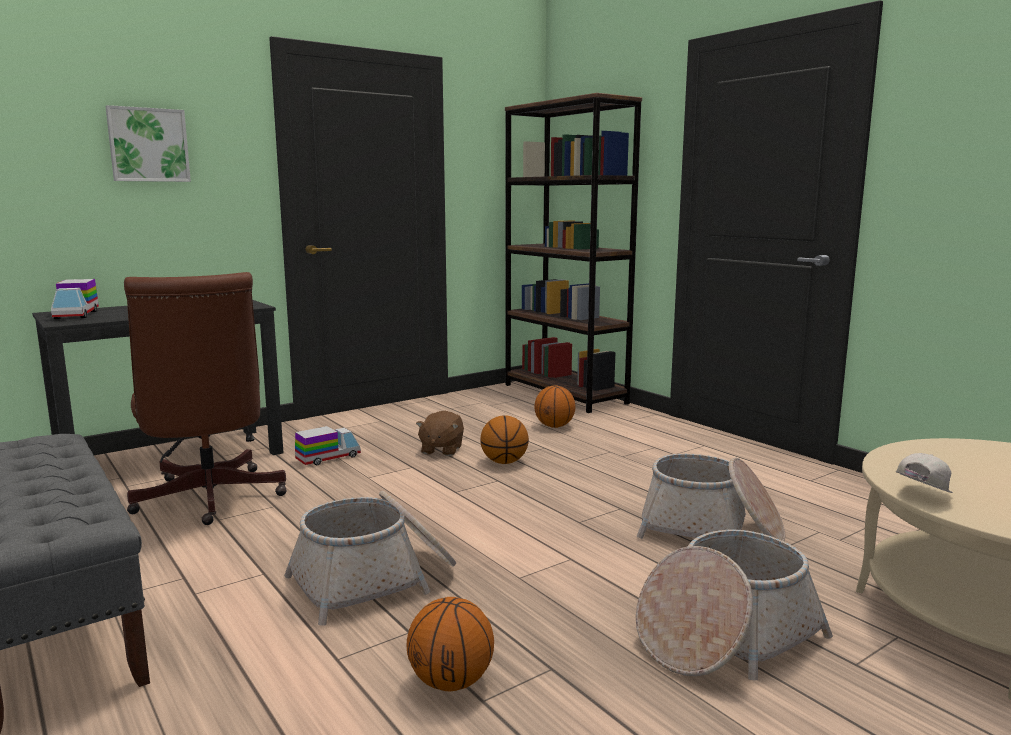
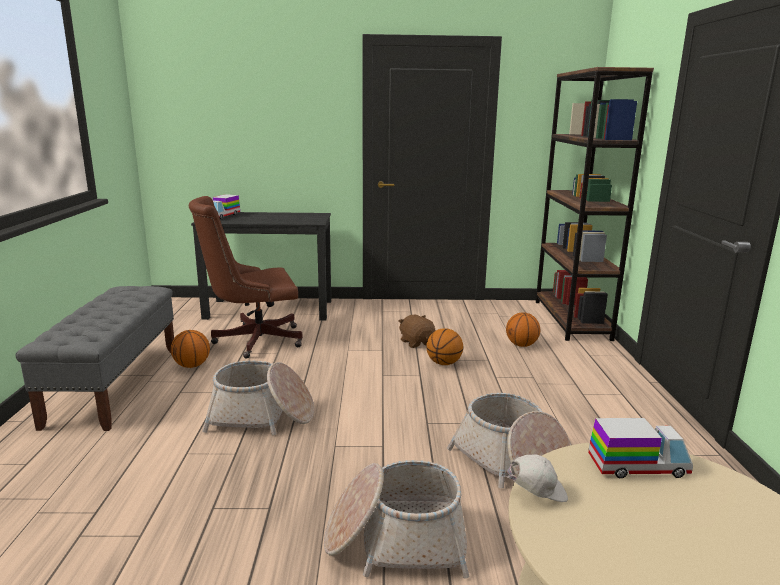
camera: 35 degrees right, 5 degrees up
(148, 145) = (279, 112): picture -> none
(208, 500) = (252, 340): brown office chair -> brown office chair turned 60 degrees clockwise
(328, 458) = (344, 330): toy truck -> toy truck (637, 466)
(441, 450) = (417, 342): brown plush toy -> brown plush toy turned 105 degrees clockwise
(450, 682) = (214, 490): basketball -> basketball (192, 365)

